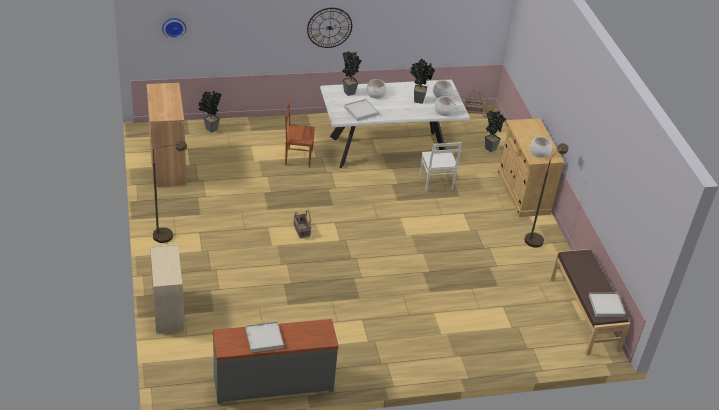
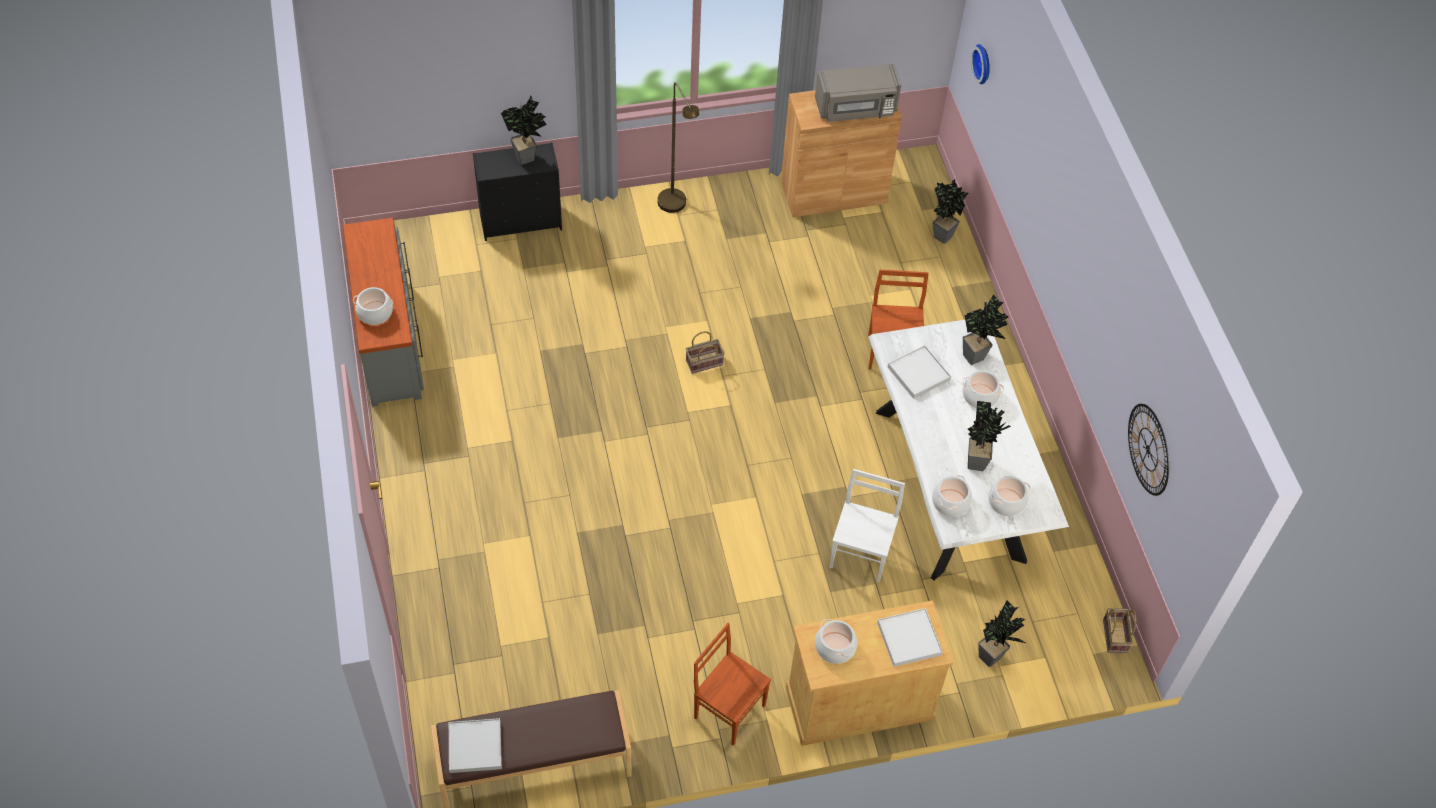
camera: 90 degrees right, 15 degrees up
(164, 258) = (528, 158): none -> potted plant
(168, 310) = (522, 221): beige dresser -> black dresser
(169, 97) = (856, 108): none -> grey microwave
(264, 338) = (375, 270): white tray -> white tray (909, 639)
(305, 337) = (375, 313): none -> cooking pot
(329, 27) = (1069, 272): wall clock -> wall clock (1148, 449)
(435, 183) = (861, 555): white chair -> white chair turned 120 degrees clockwise
(535, 238) = (729, 710): brown floor lamp -> brown chair

